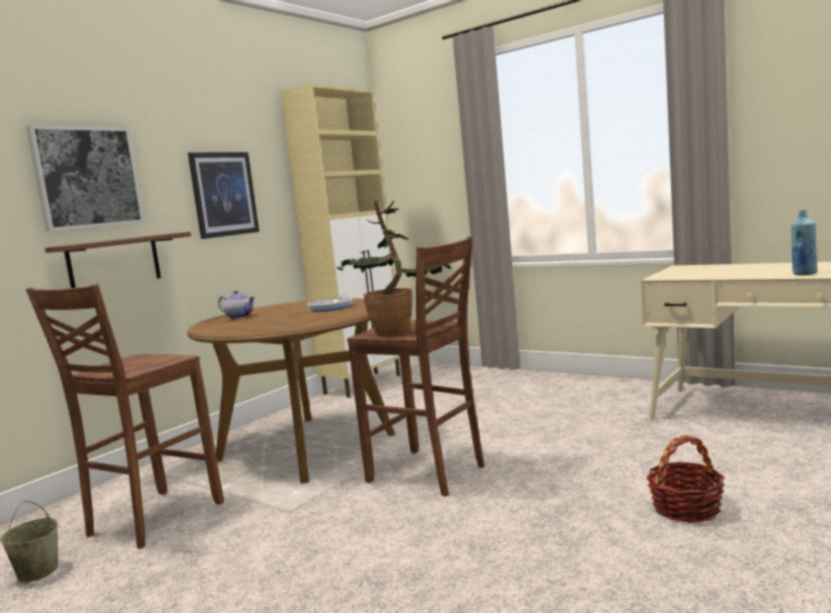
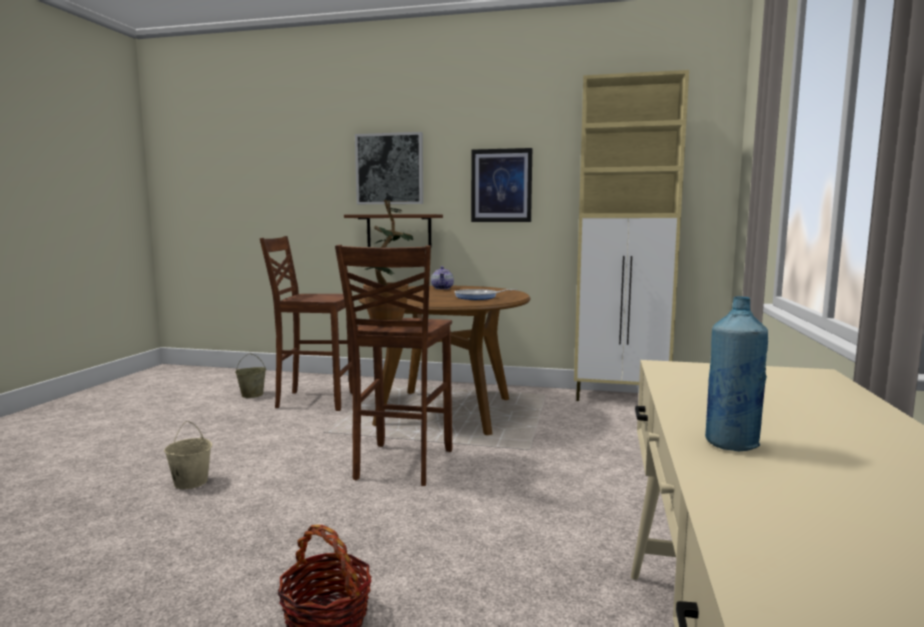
camera: 65 degrees right, 0 degrees up
(371, 597) = (190, 482): none -> beige bucket

